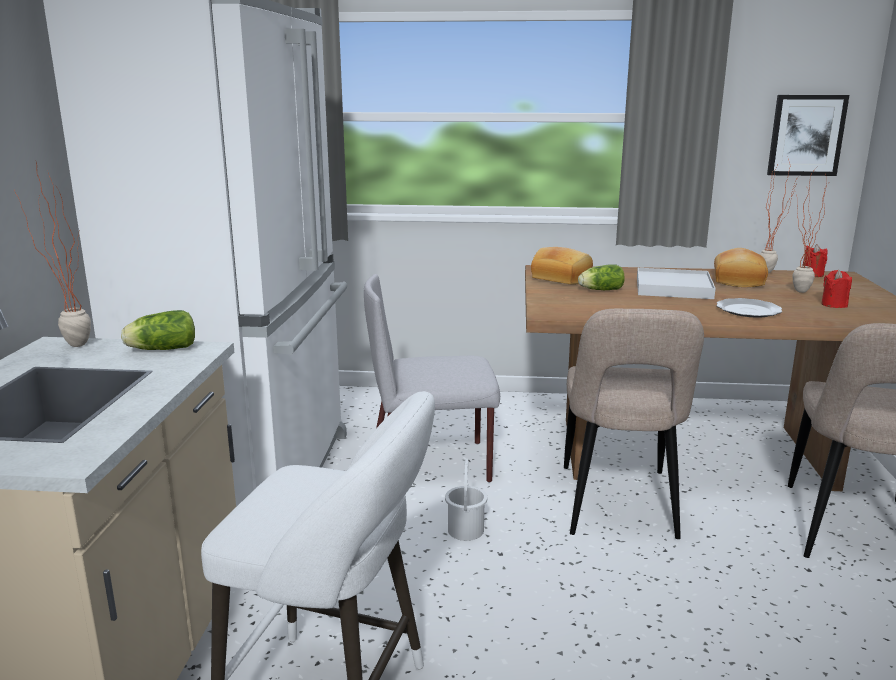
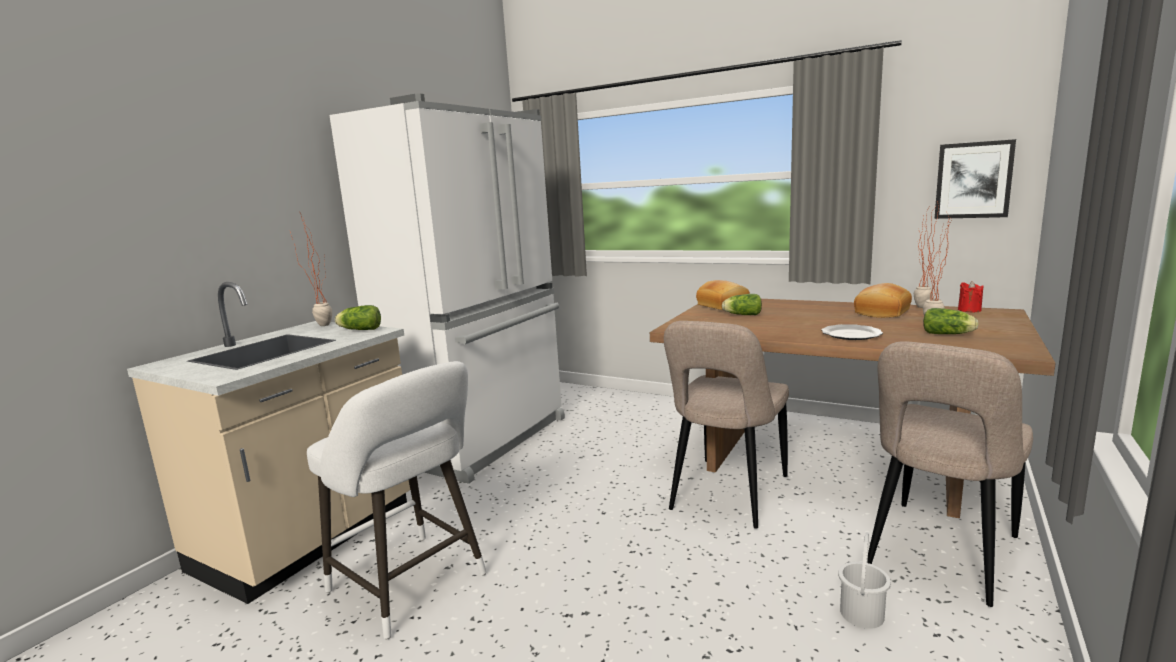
camera: 25 degrees right, 5 degrees down
(432, 464) = (608, 444): grey chair -> none
(466, 530) = (593, 492): white bucket -> white bucket (862, 614)
(673, 288) = (809, 315): white tray -> none
(834, 305) = (949, 334): red candle -> lettuce

